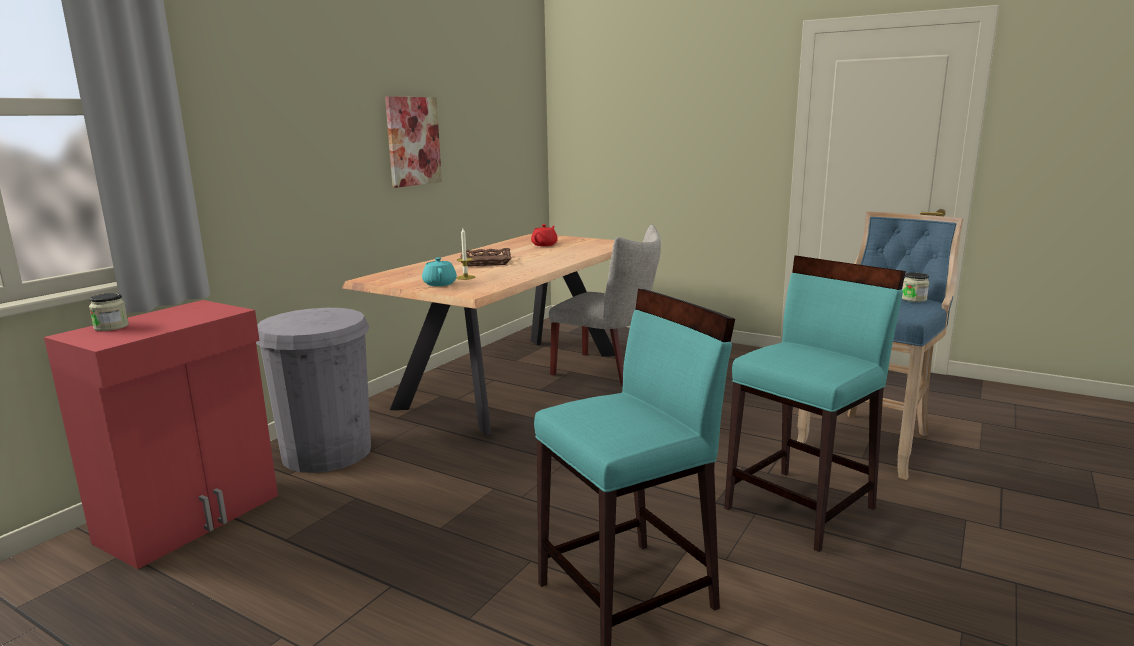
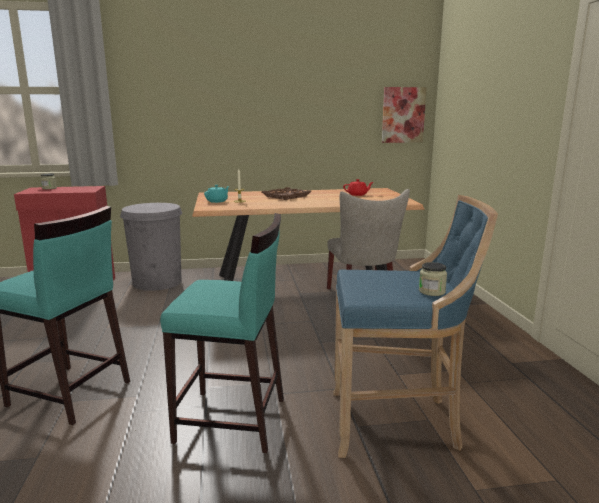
camera: 50 degrees right, 0 degrees up
(413, 141) = (279, 113): picture -> picture (403, 115)

